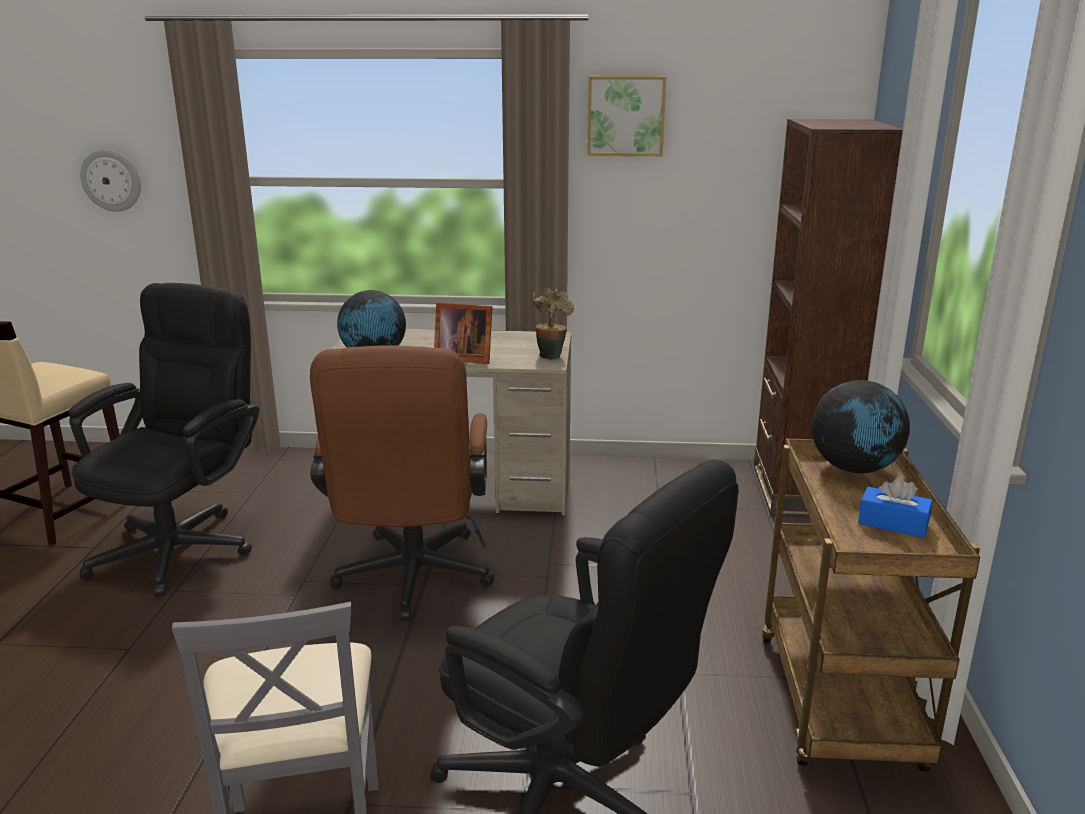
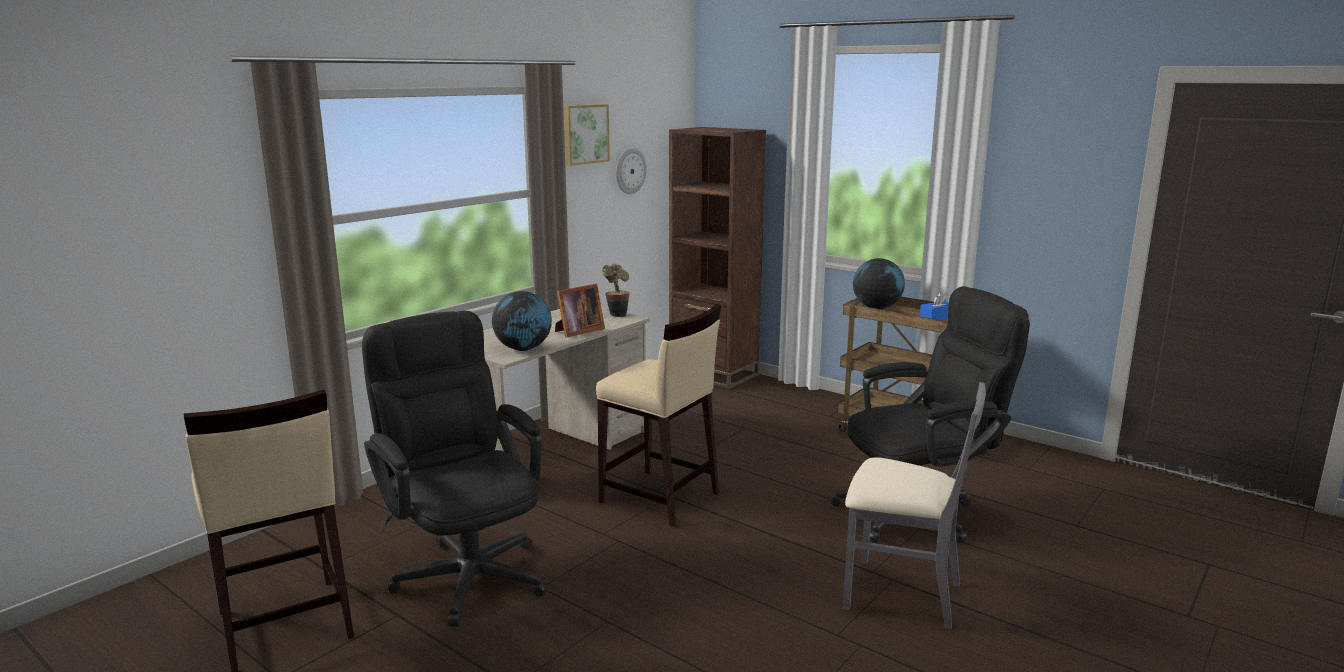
camera: 55 degrees left, 5 degrees down
(111, 180) = (160, 244): wall clock -> wall clock (630, 171)
(412, 582) = (659, 498): brown office chair -> beige stool

